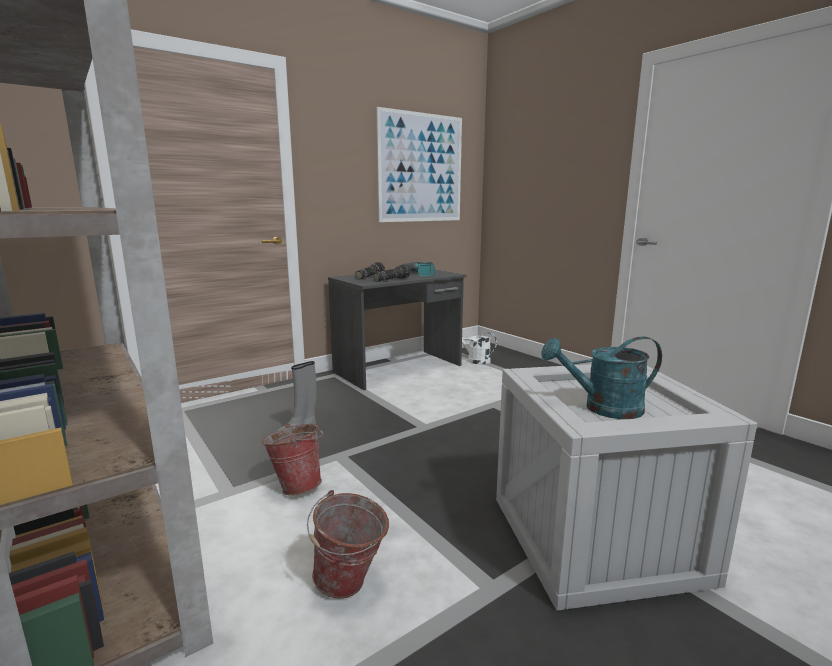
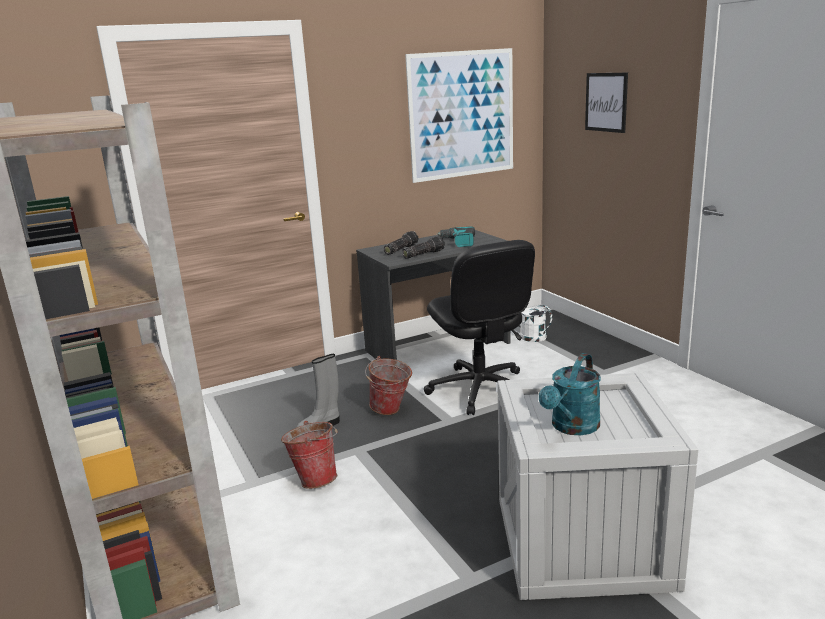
camera: 10 degrees right, 5 degrees up
(350, 586) = (350, 569): bucket -> bucket (391, 411)
(445, 400) = (479, 389): none -> black office chair
(543, 161) = (606, 102): none -> picture
(603, 408) = (572, 427): turquoise watering can -> turquoise watering can turned 60 degrees counterclockwise

